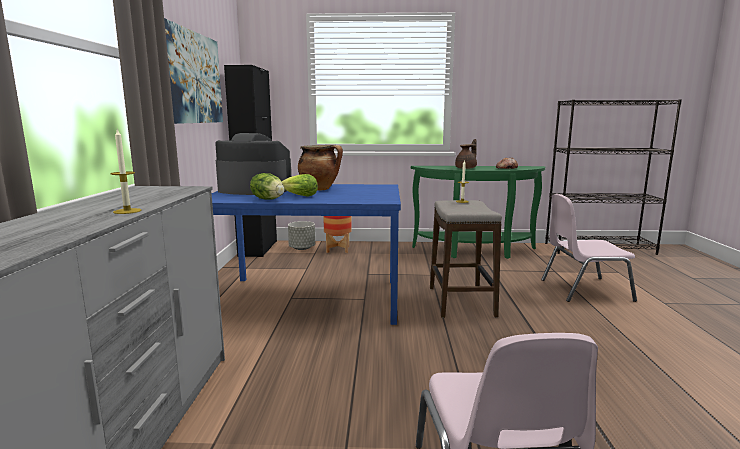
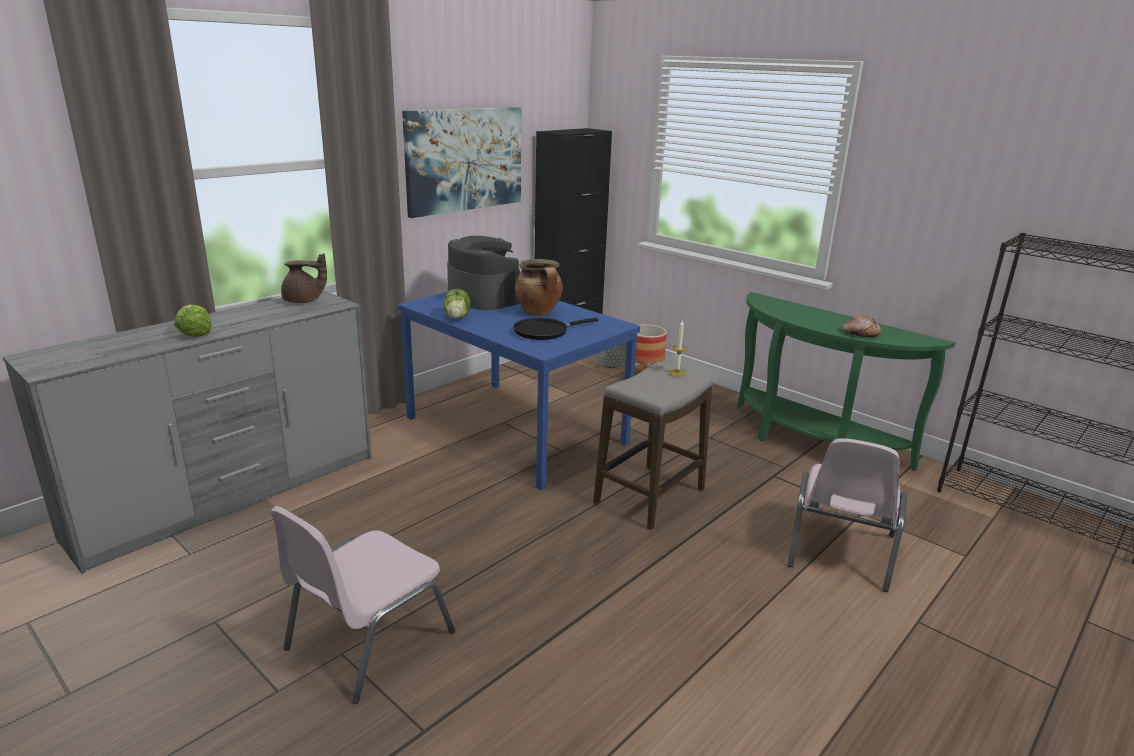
camera: 40 degrees right, 10 degrees up
(127, 211) = (239, 327): candle -> none
(299, 196) = (493, 319): lettuce -> lettuce (194, 333)
(354, 194) = (544, 332): none -> black frying pan
(466, 168) = (802, 318): brown teapot -> brown teapot (303, 301)
(583, 290) = (839, 551): pink chair -> pink chair turned 105 degrees counterclockwise

